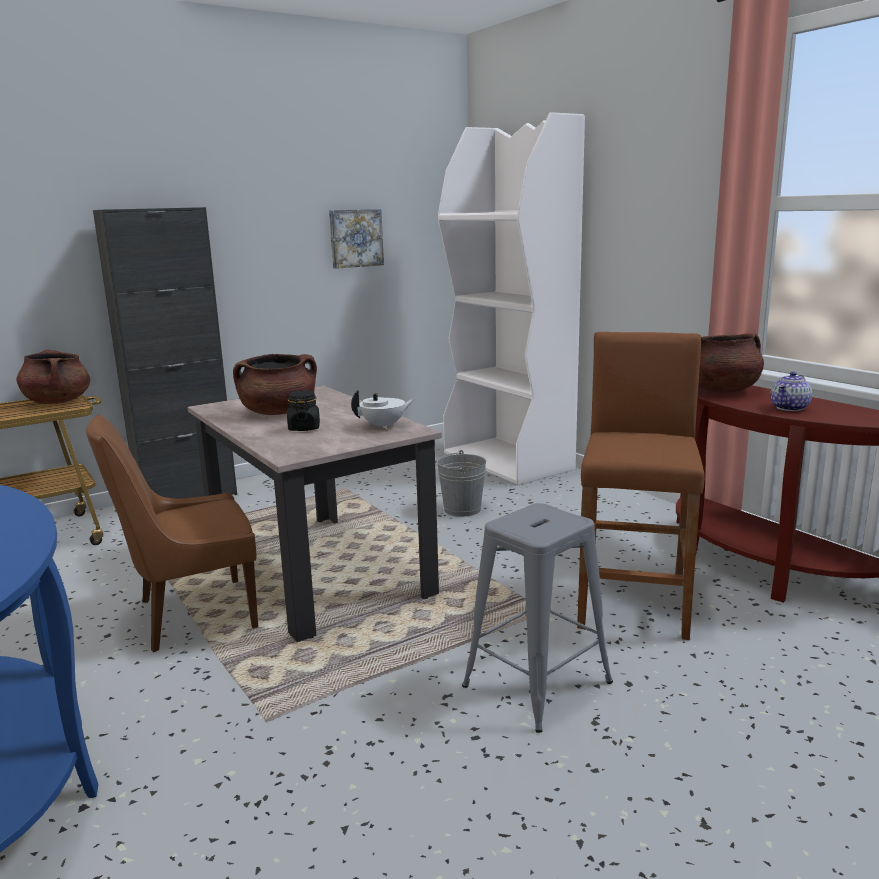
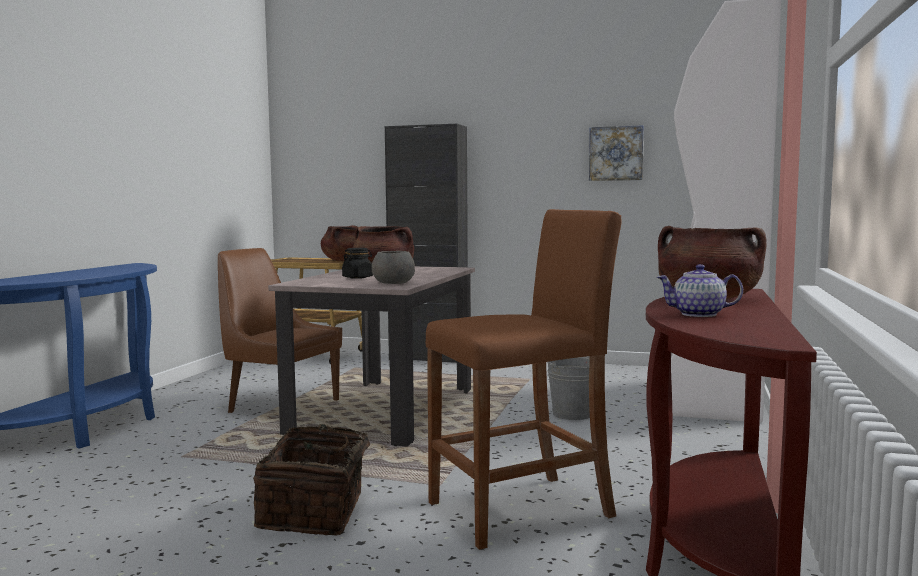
camera: 50 degrees right, 10 degrees down
(384, 426) = (394, 283): white teapot -> grey bowl
(537, 684) = (316, 511): grey stool -> basket

